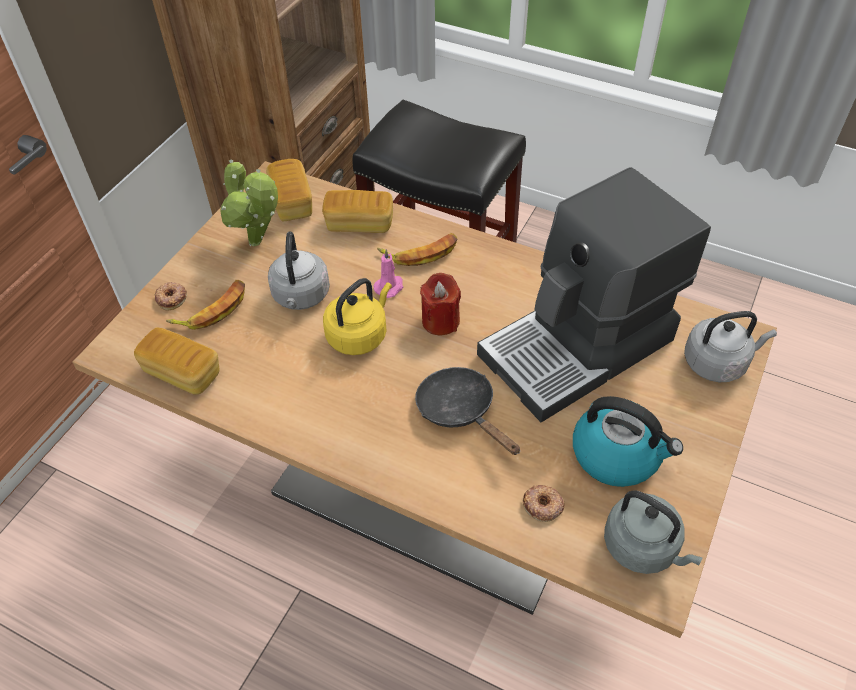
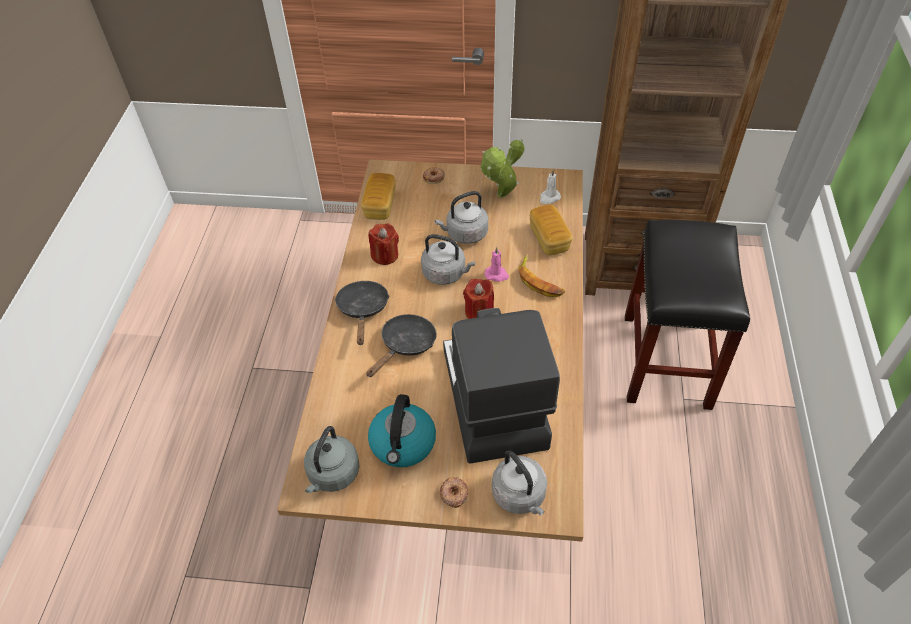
camera: 70 degrees right, 0 degrees up
(213, 309) = (434, 198): banana -> none
(286, 392) = (385, 255): none -> red candle
(292, 202) = (549, 198): bread -> white candle
(359, 335) = (446, 273): yellow kettle -> grey kettle
(375, 443) = (363, 310): none -> black frying pan
(542, 505) = (346, 410): donut -> donut (453, 494)
(579, 348) = (492, 399): coffee machine -> coffee machine turned 45 degrees clockwise

